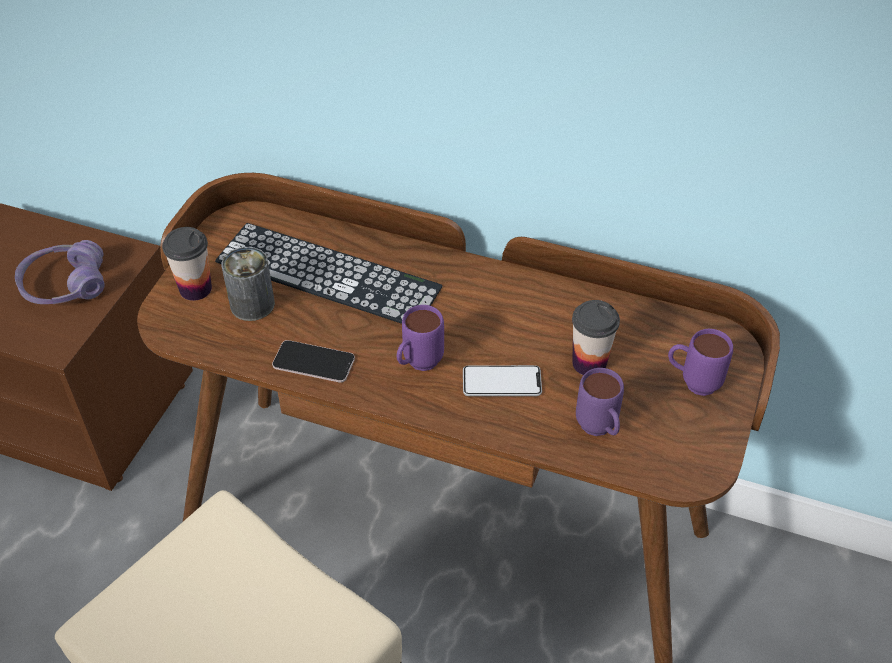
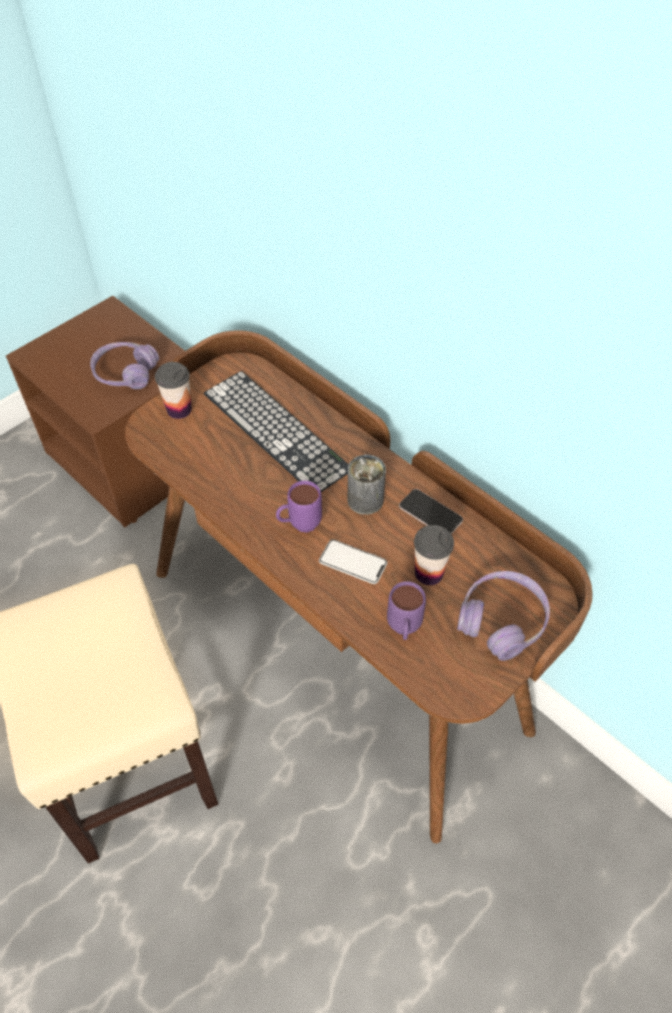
camera: 25 degrees right, 5 degrees up
(252, 304) = (210, 435): can -> can (365, 500)
(313, 362) = (227, 495): phone -> phone (430, 513)
(692, 383) = (501, 621): purple mug -> purple headphones

